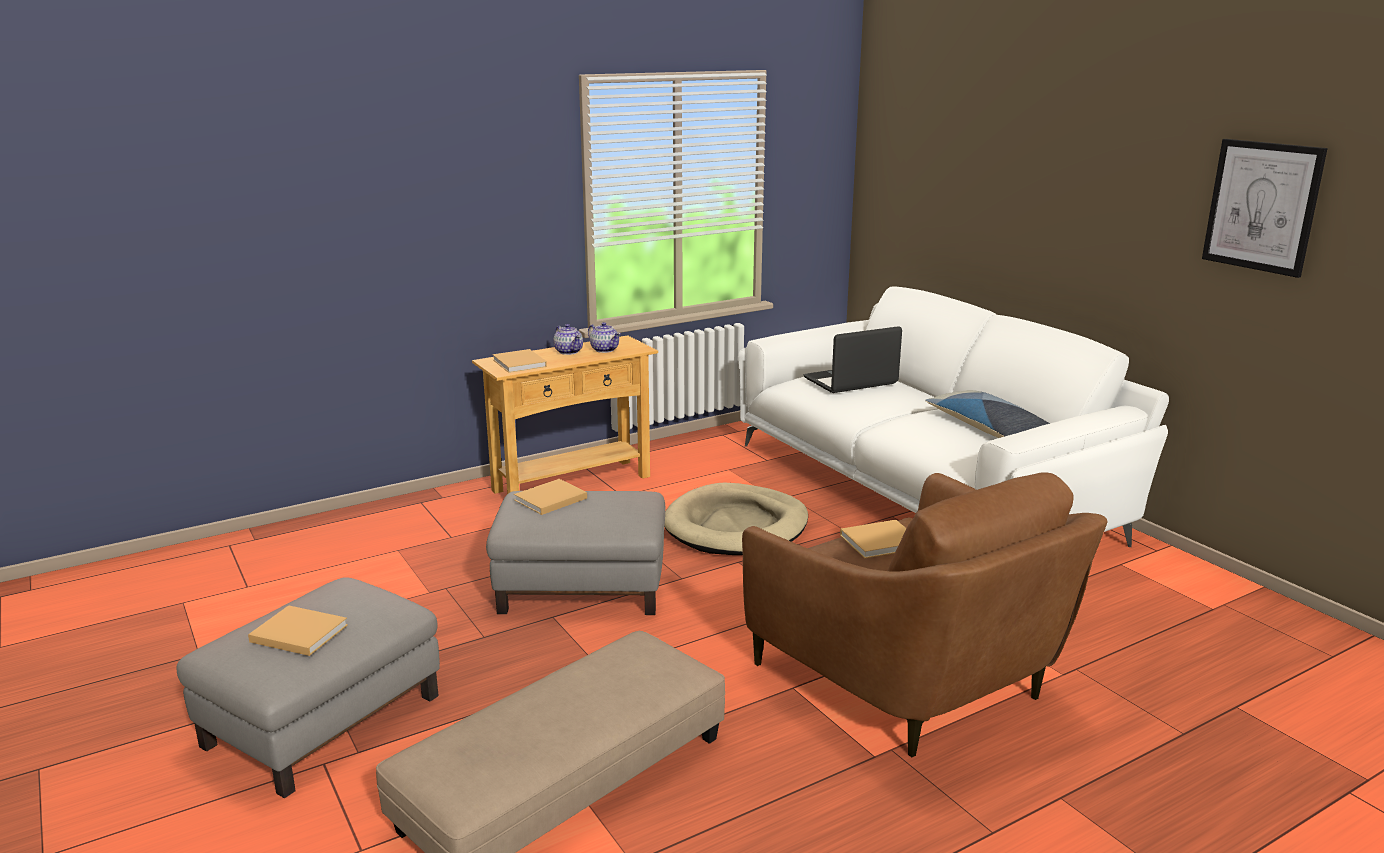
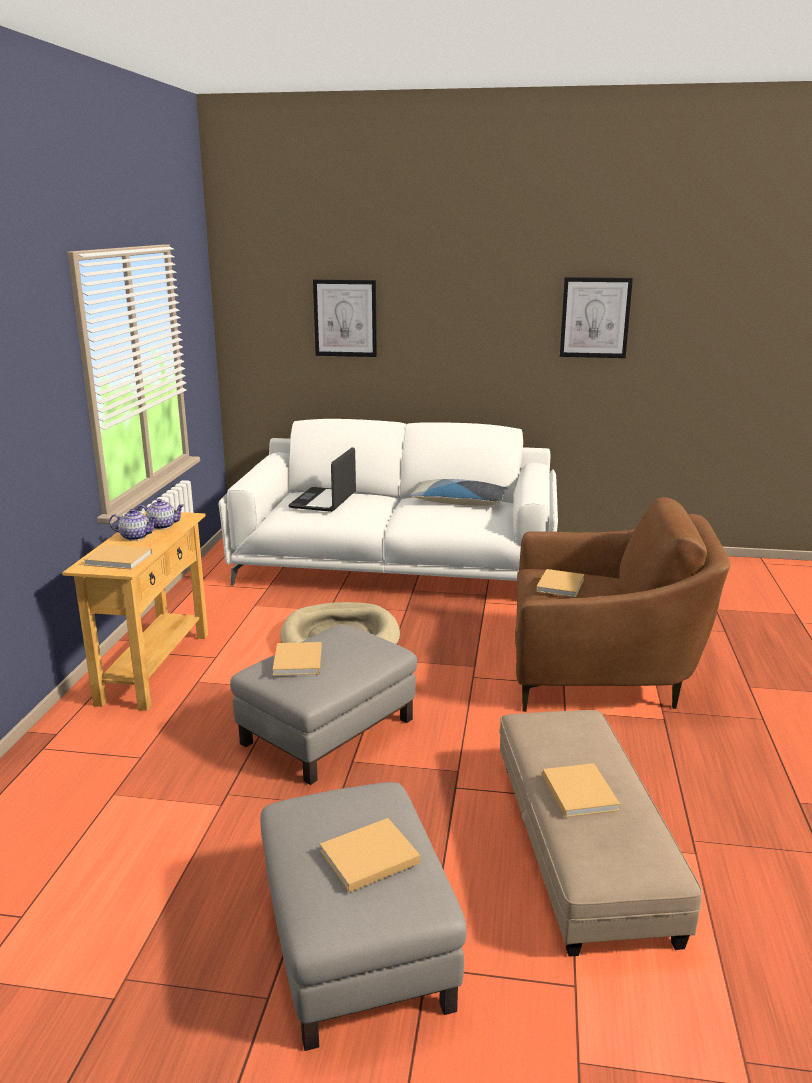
camera: 50 degrees left, 0 degrees up
(537, 708) = (579, 791): none -> beige book
(966, 169) = (345, 318): none -> picture

